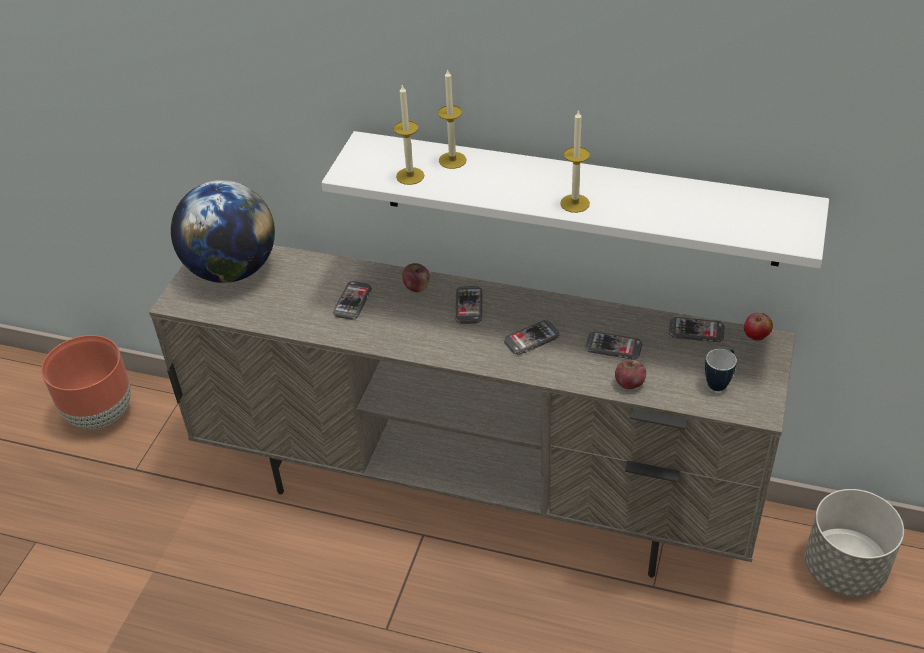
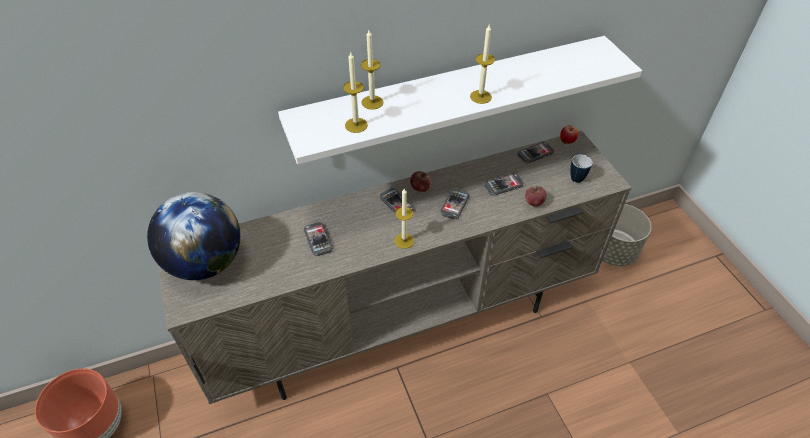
camera: 40 degrees left, 5 degrees up
(417, 287) = (351, 208): apple -> apple (420, 188)
(436, 347) = (404, 240): none -> candle

